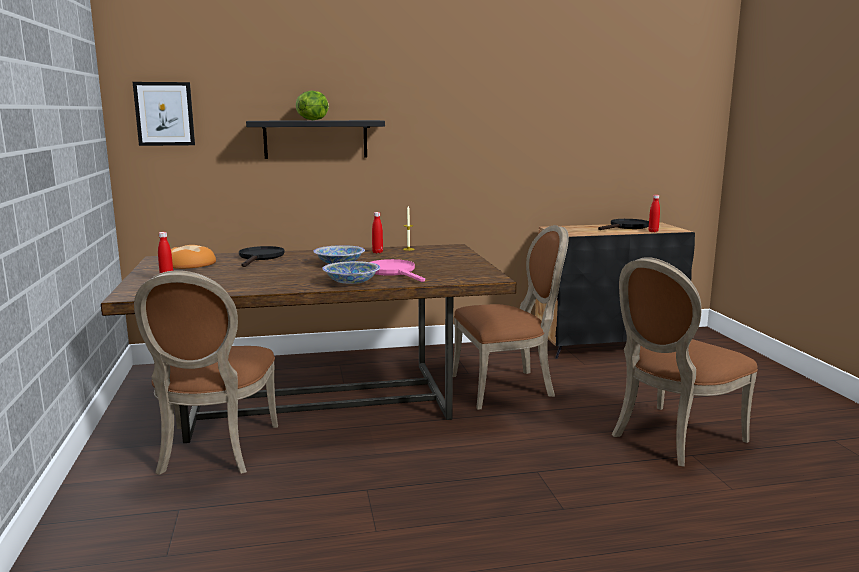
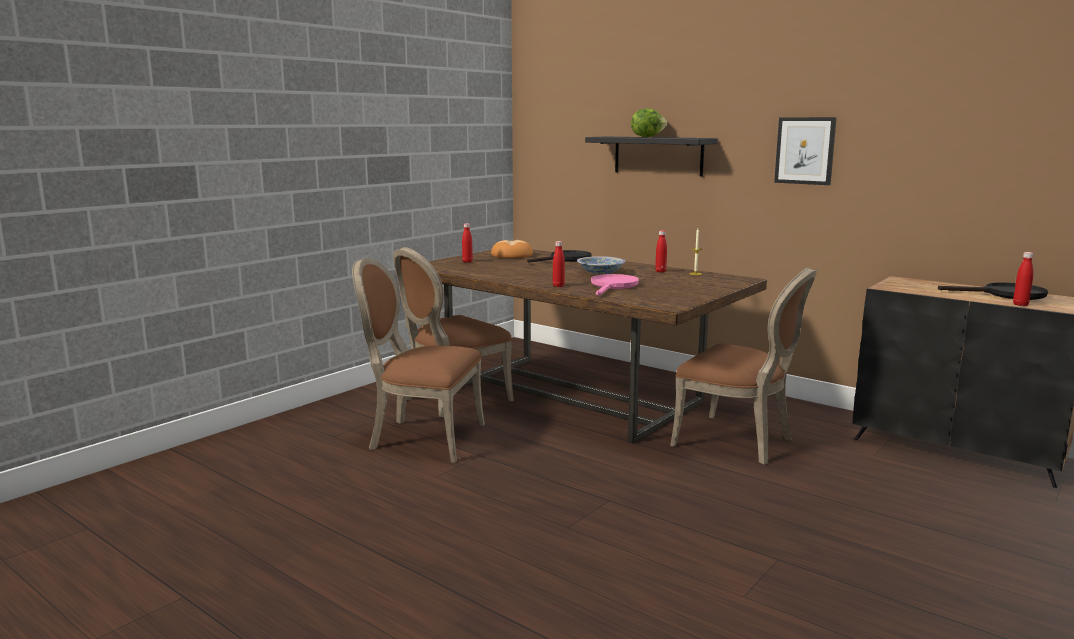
camera: 50 degrees right, 0 degrees up
(164, 114) = (548, 129): picture -> picture (805, 150)
(351, 282) = (558, 286): bowl -> red bottle
(671, 438) = (795, 540): brown chair -> brown chair (422, 438)

